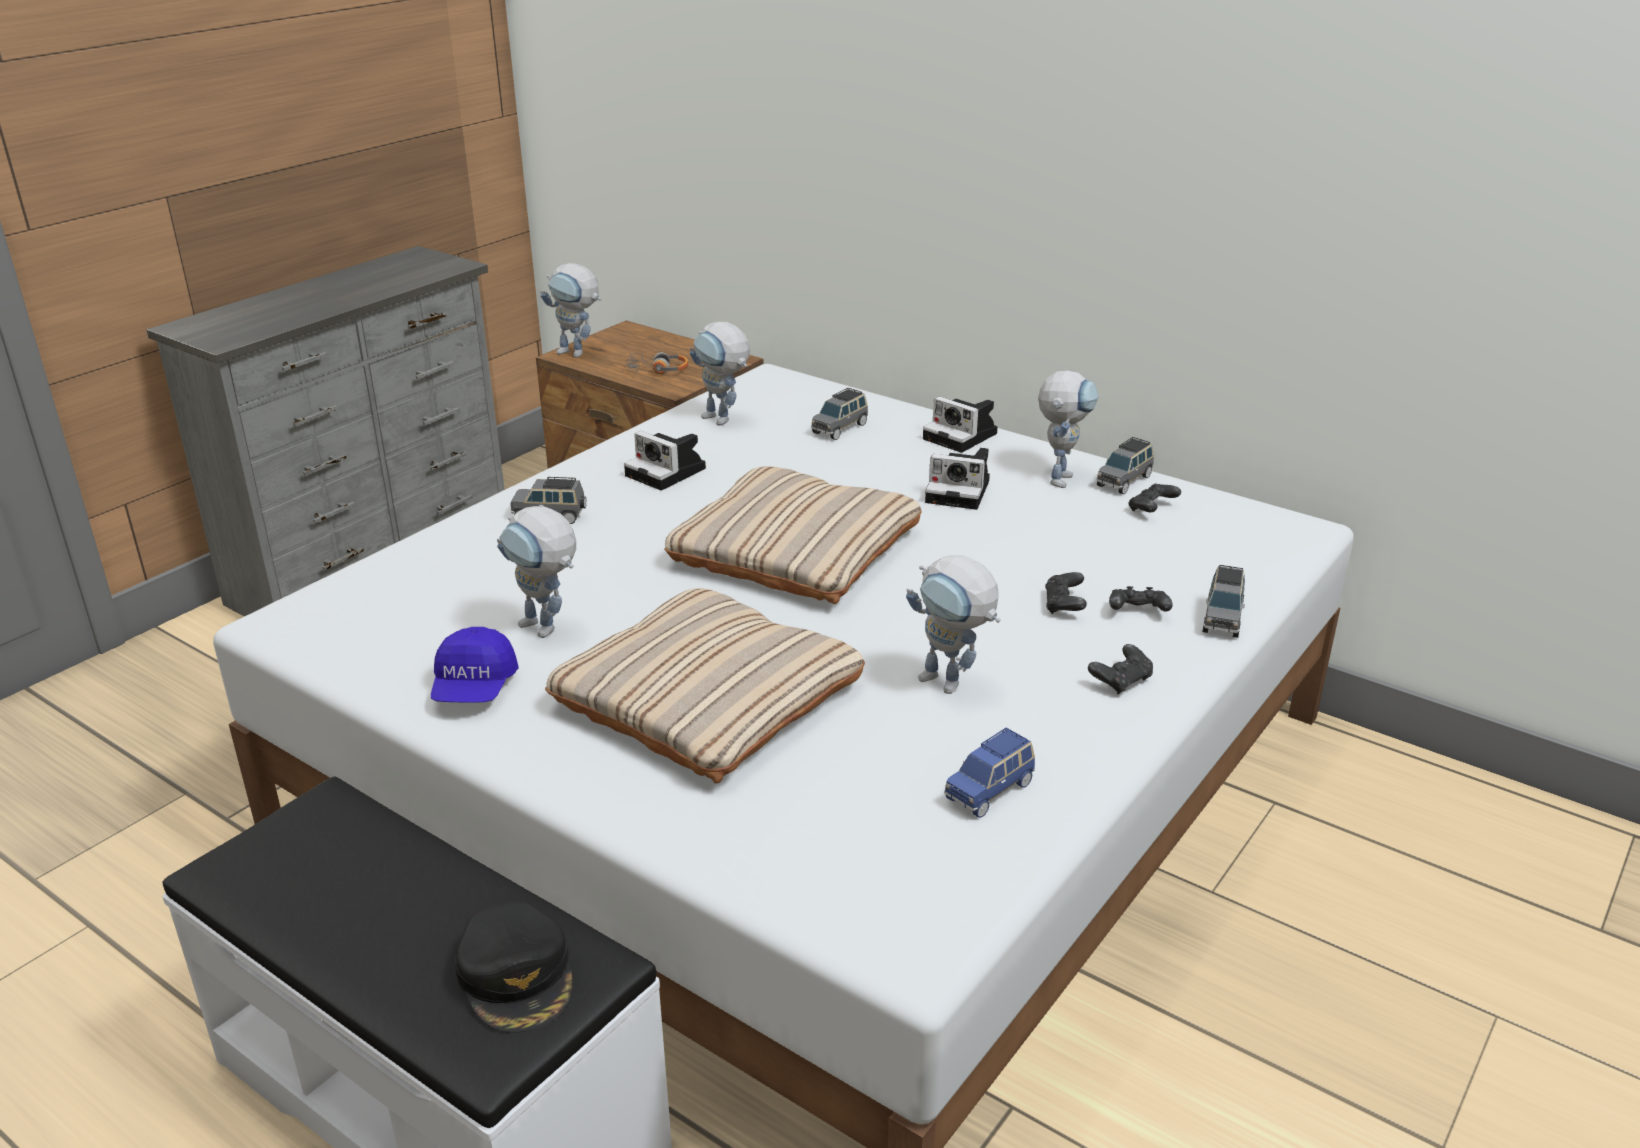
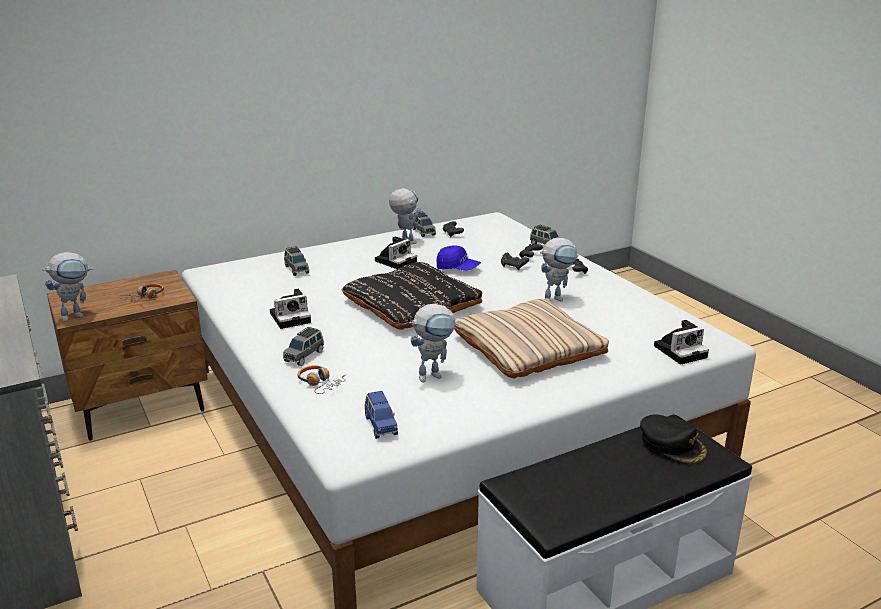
camera: 65 degrees left, 5 degrees down
(473, 549) = (320, 384): none -> headphones
(474, 688) = (476, 402): blue cap -> blue cap (458, 269)
(517, 975) = (673, 445): black cap -> black cap turned 45 degrees clockwise
(723, 421) = (246, 293): toy robot -> none
(795, 548) = (412, 304): beige pillow -> black pillow
(963, 437) = (342, 248): camera -> camera (681, 351)
(990, 791) = (633, 308): blue toy car -> blue toy car (380, 425)

